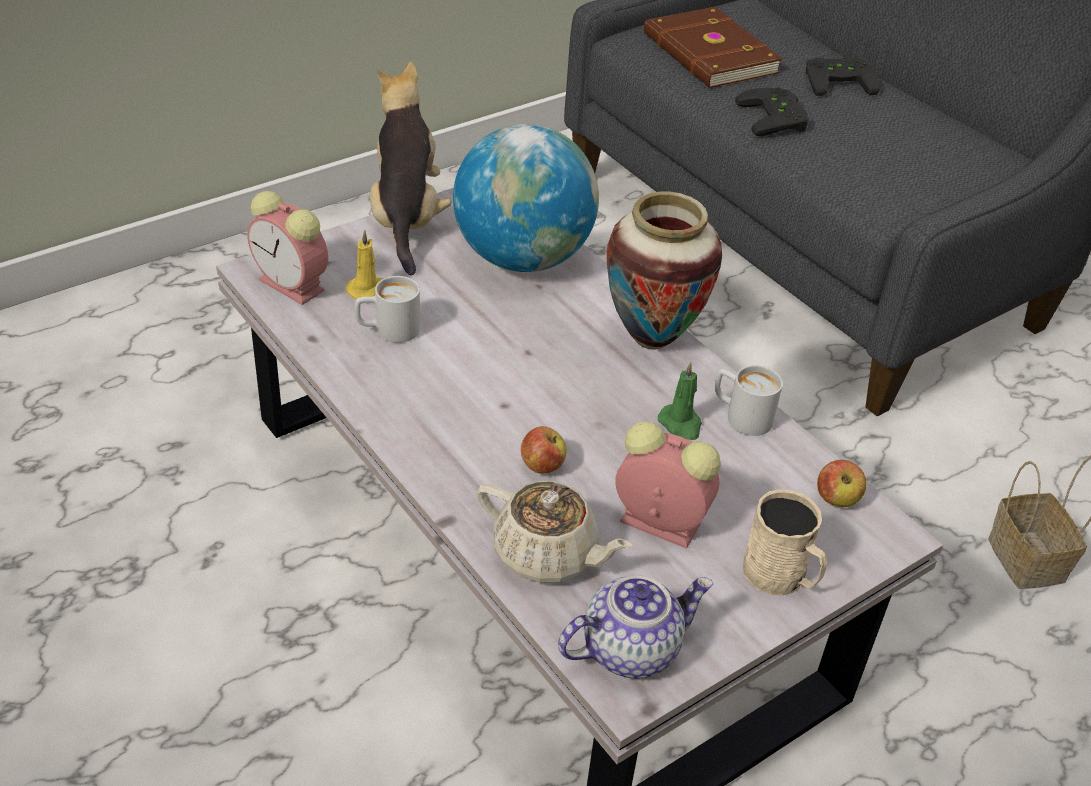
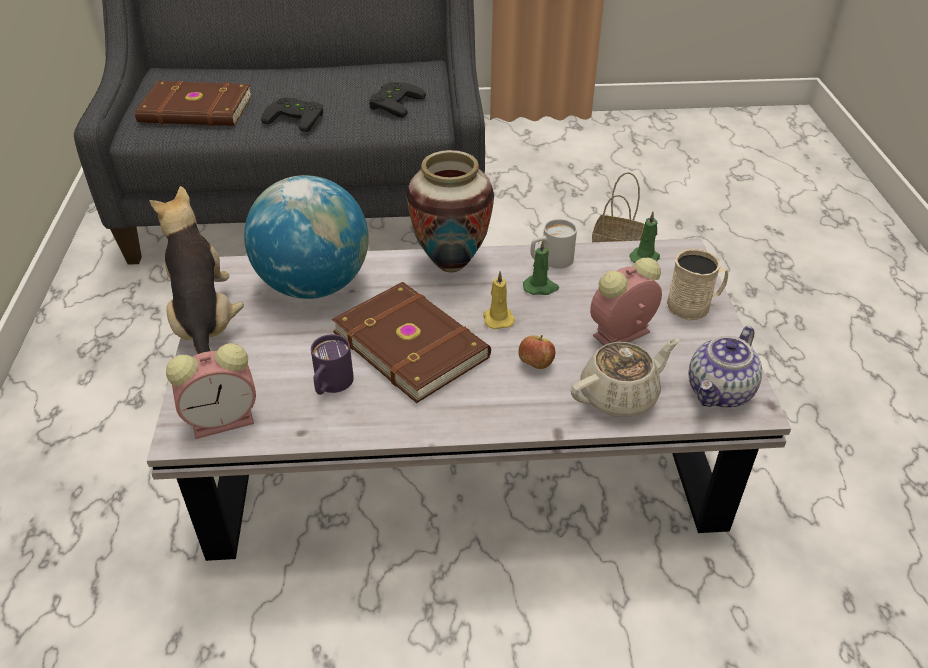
camera: 55 degrees left, 0 degrees up
(368, 290) = (272, 378): yellow candle -> yellow candle (497, 318)
(387, 330) = (331, 385): white mug -> purple mug
(406, 218) = (206, 324): plush toy -> plush toy turned 45 degrees clockwise
(495, 360) = (412, 343): none -> brown book
(630, 648) = (720, 392): teapot -> teapot turned 150 degrees counterclockwise
(837, 81) = (286, 81): black game controller -> black game controller (393, 103)
(837, 499) = (645, 257): apple -> green candle

